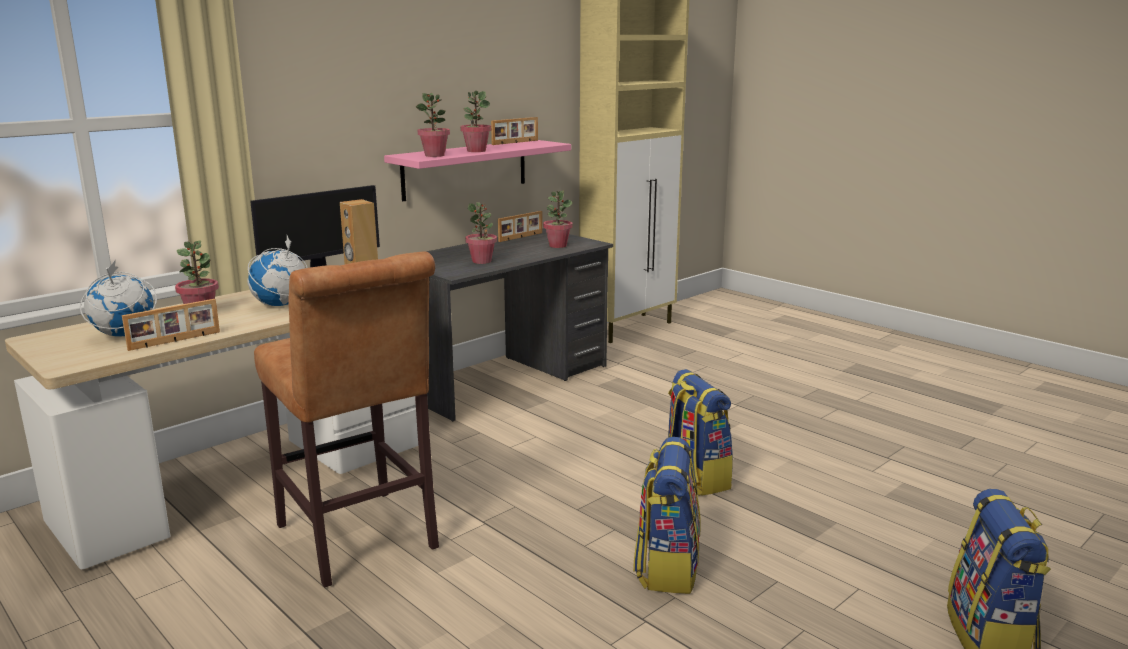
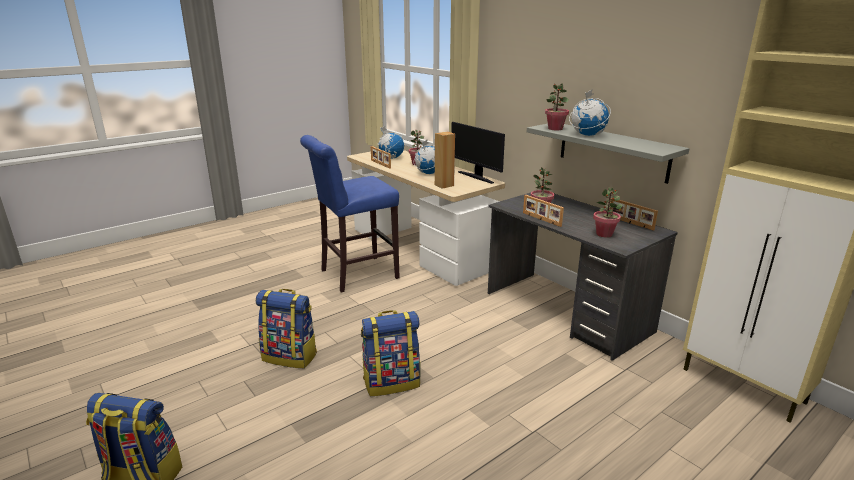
camera: 95 degrees right, 5 degrees up
(360, 541) = (355, 275): brown stool -> blue stool
(465, 169) = (612, 151): pink shelf -> grey shelf
(476, 151) = (587, 135): potted plant -> globe
(515, 142) = (653, 143): picture frame -> picture frame (541, 219)

